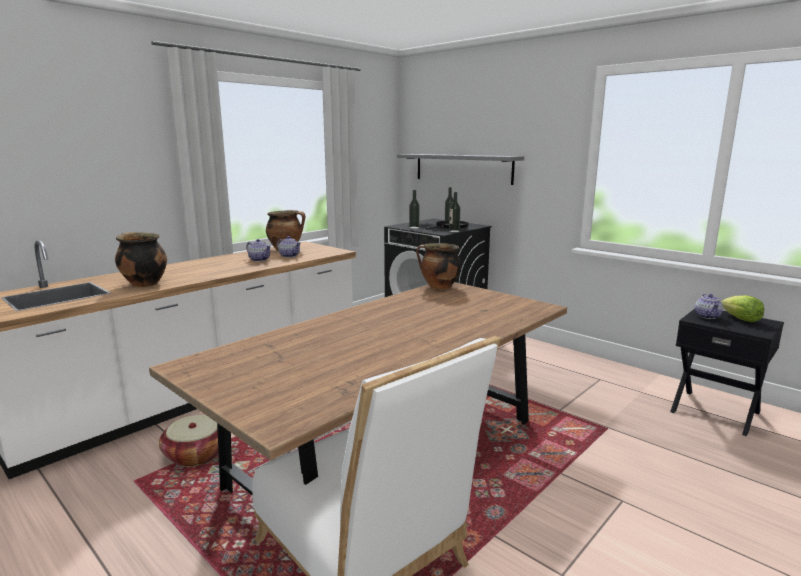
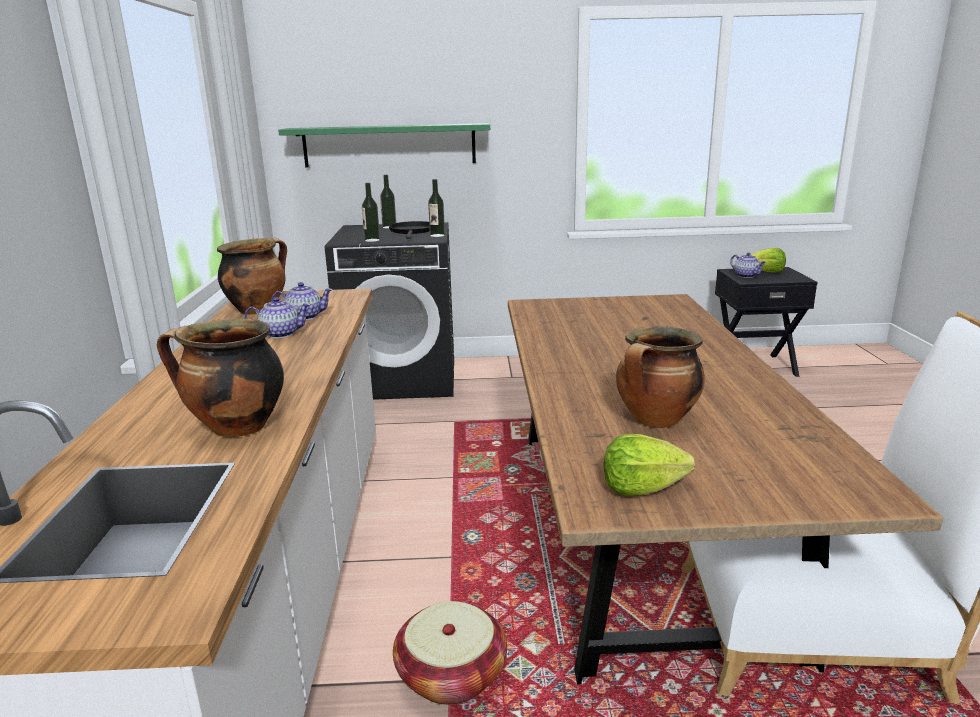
camera: 45 degrees left, 5 degrees up
(214, 369) = (641, 488): none -> lettuce
(439, 287) = (533, 309): cooking pot -> cooking pot (656, 421)
(462, 168) = (389, 145): grey shelf -> green shelf

